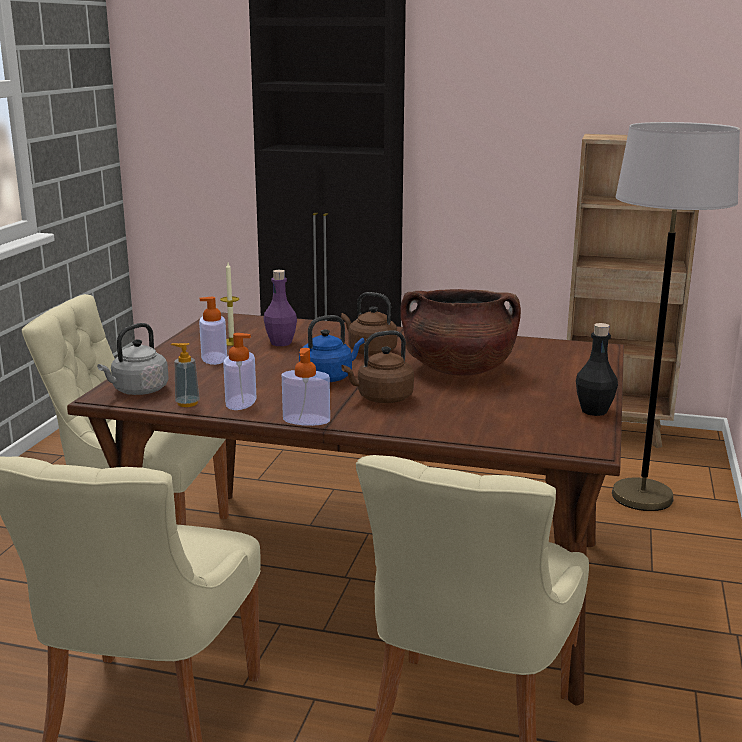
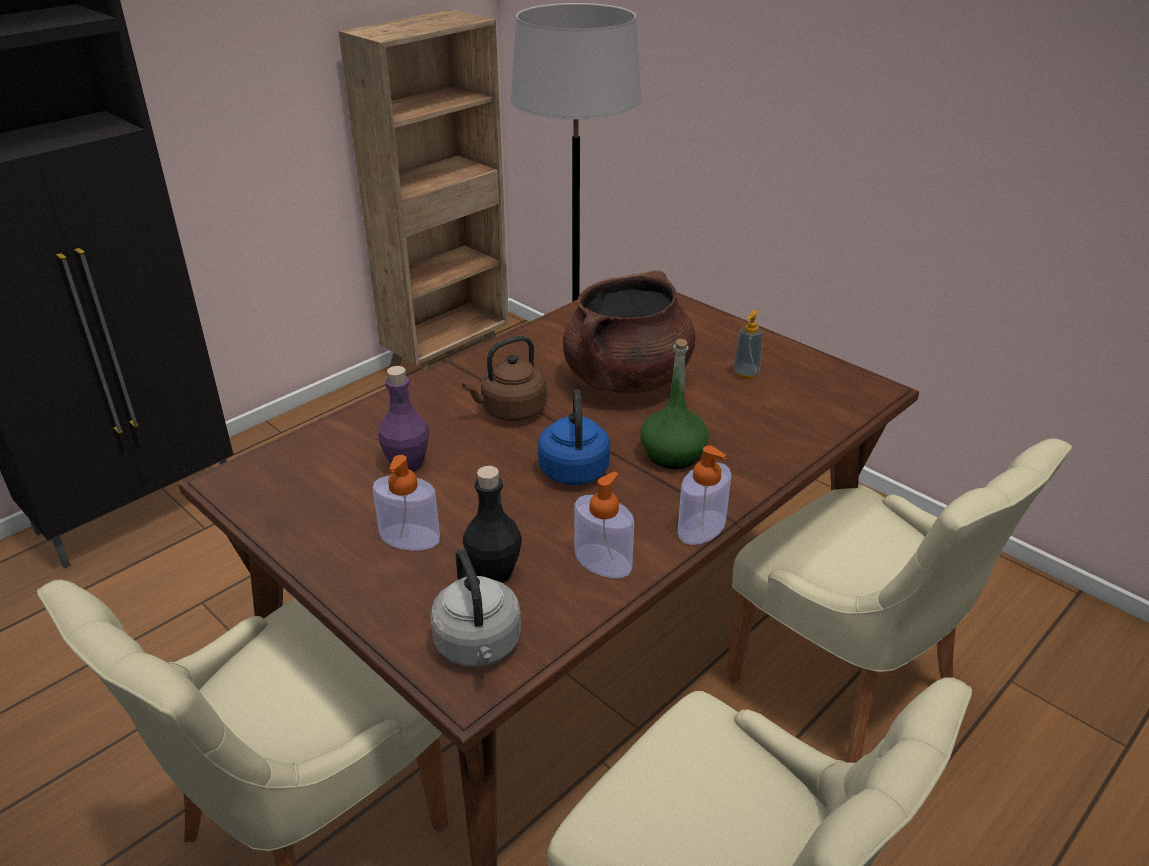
camera: 60 degrees left, 15 degrees up
(187, 403) = (570, 610): soap dispenser -> soap dispenser (746, 373)
(231, 342) = (356, 503): candle -> none
(382, 398) = (673, 455): brown kettle -> green bottle
(594, 411) = (796, 354): black bottle -> black bottle (494, 573)

